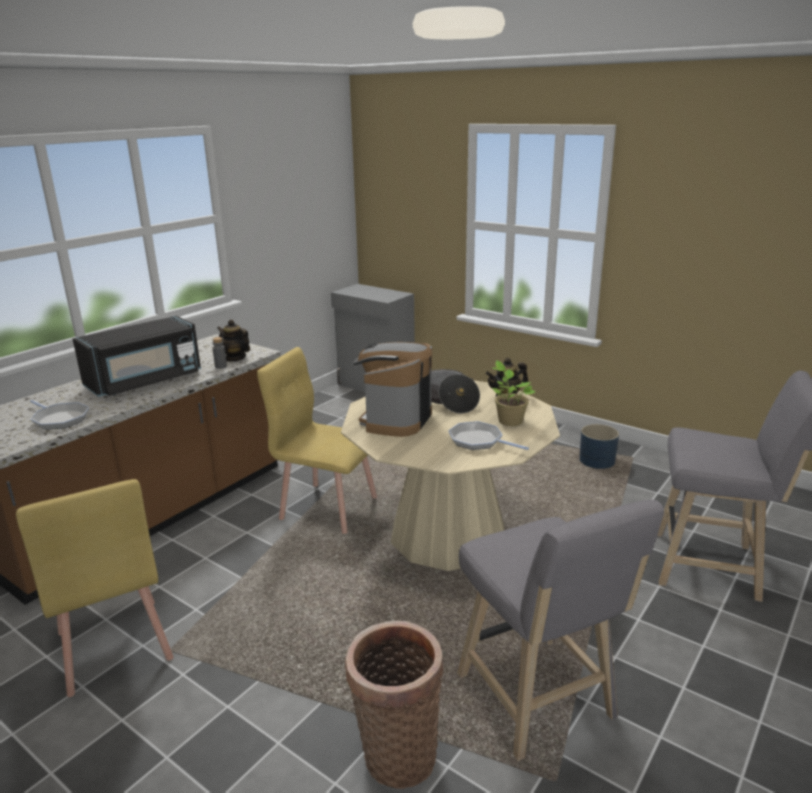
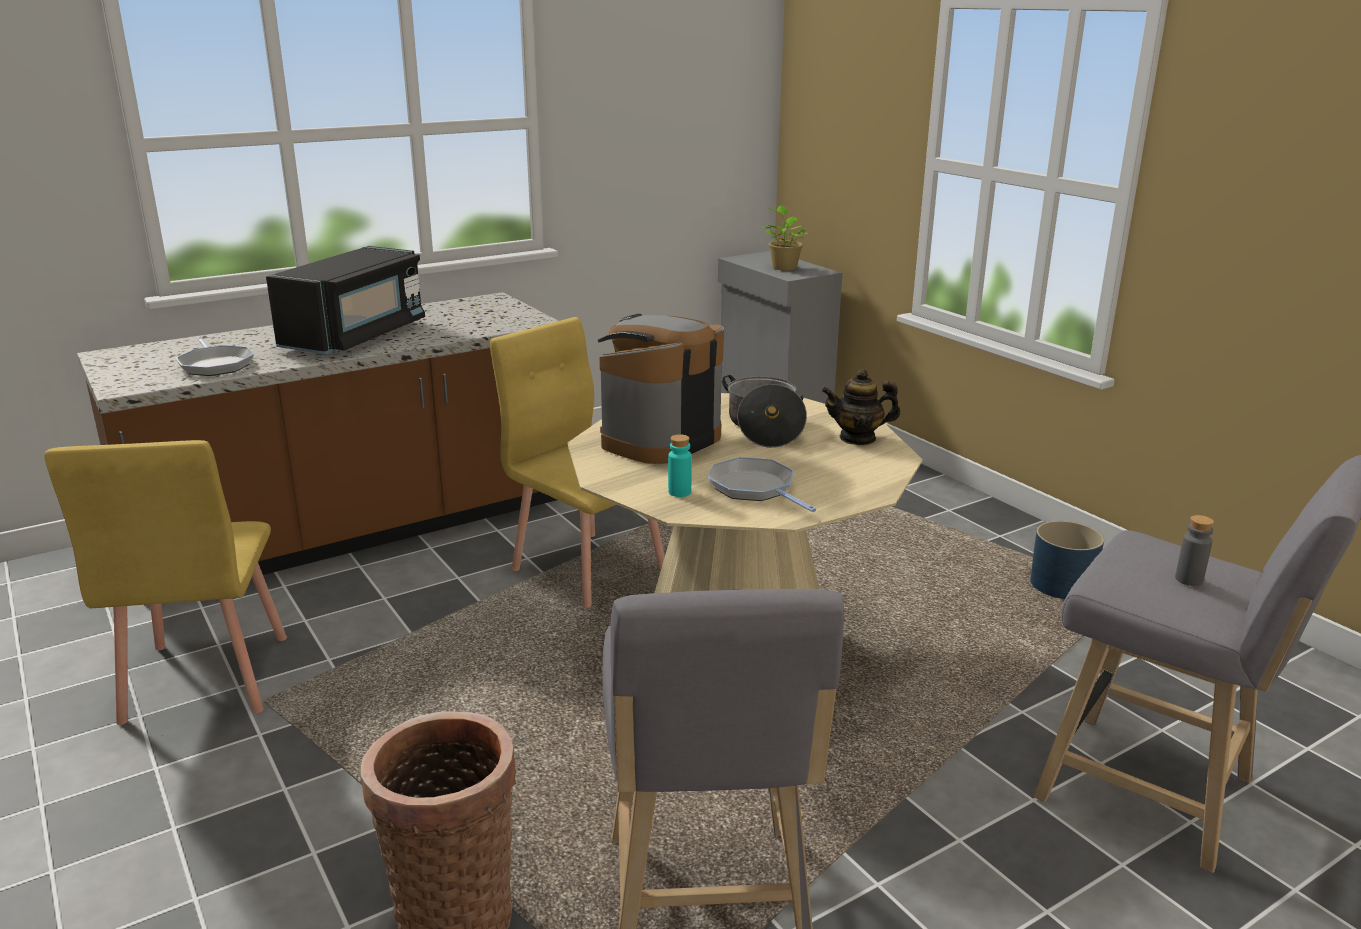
camera: 20 degrees right, 0 degrees up
(145, 381) = (356, 336): black microwave -> black microwave turned 45 degrees counterclockwise
(221, 366) = (467, 332): grey bottle -> grey bottle (1188, 579)
(235, 358) = (496, 324): teapot -> none
(438, 452) = (679, 492): none -> turquoise bottle
(509, 420) = (831, 469): potted plant -> potted plant (784, 267)

